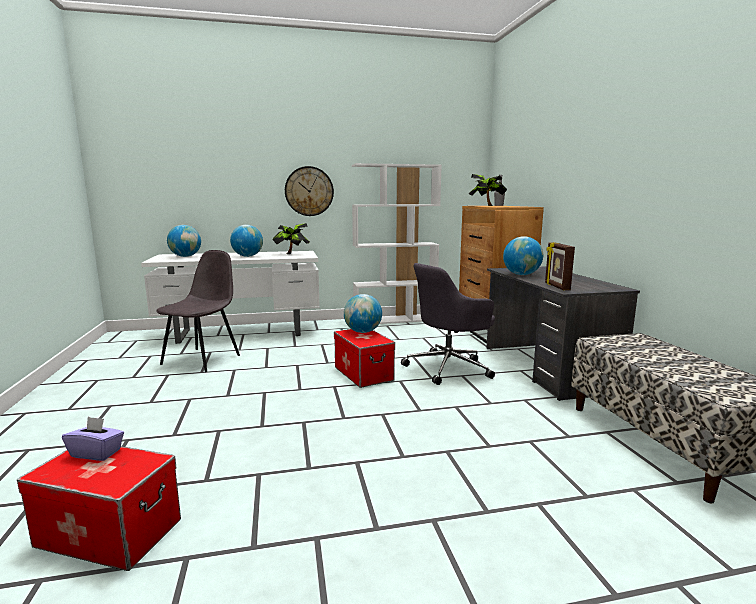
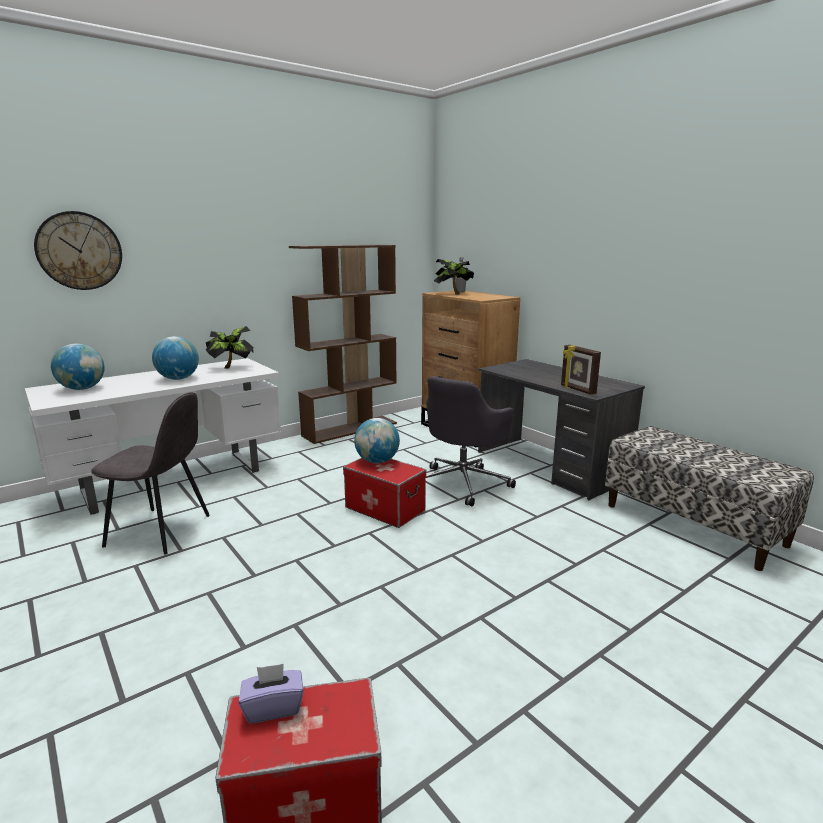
camera: 25 degrees left, 5 degrees up
(202, 359) = (161, 531): grey chair -> grey chair turned 105 degrees clockwise
(309, 191) = (236, 281): wall clock -> wall clock (79, 251)
(395, 319) = (350, 429): white bookcase -> brown bookcase
(521, 275) = (524, 375): globe -> none

